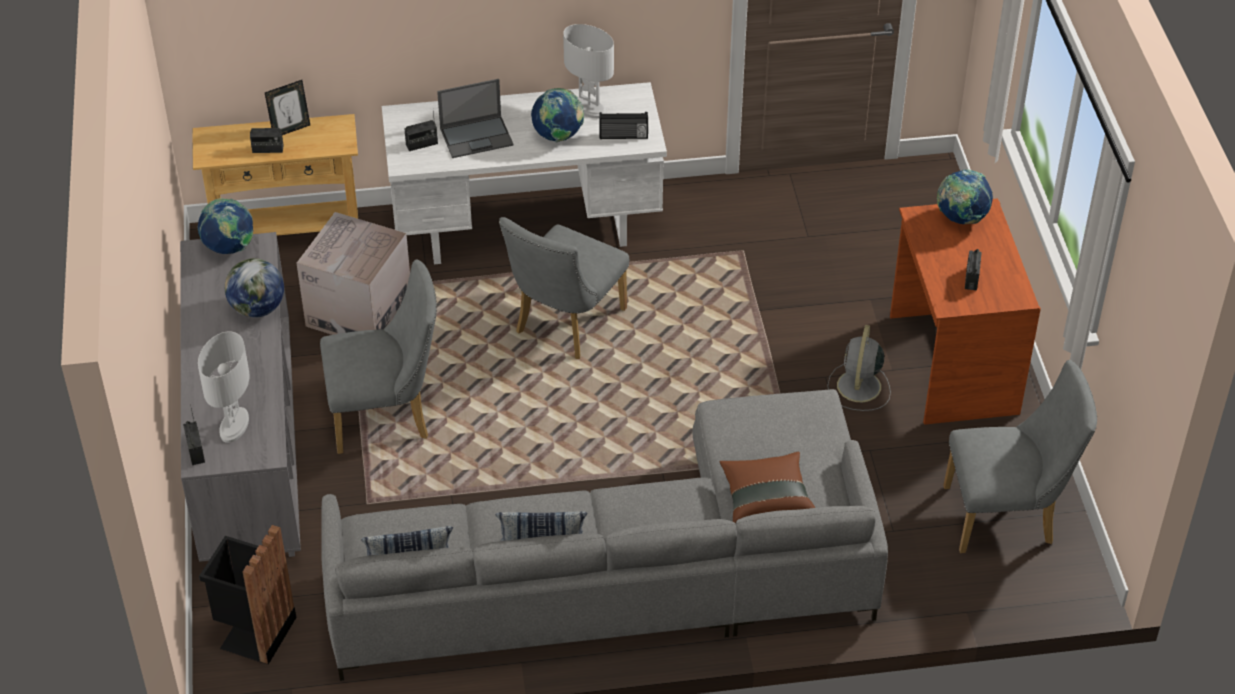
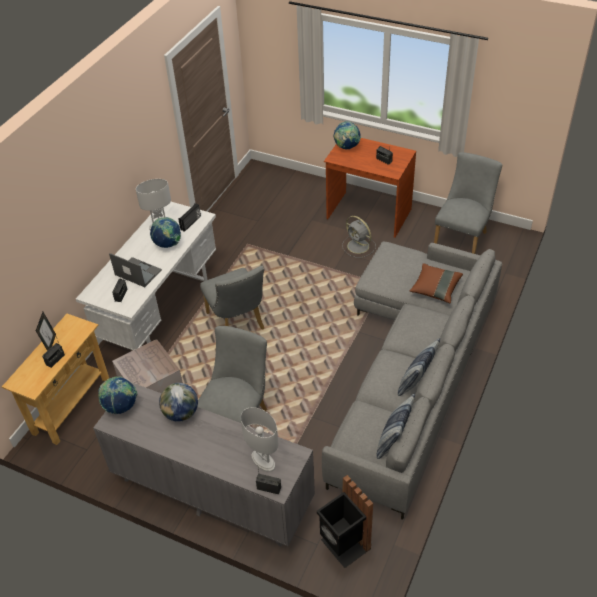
camera: 55 degrees left, 0 degrees up
(477, 136) = (137, 272): laptop -> laptop turned 75 degrees counterclockwise

